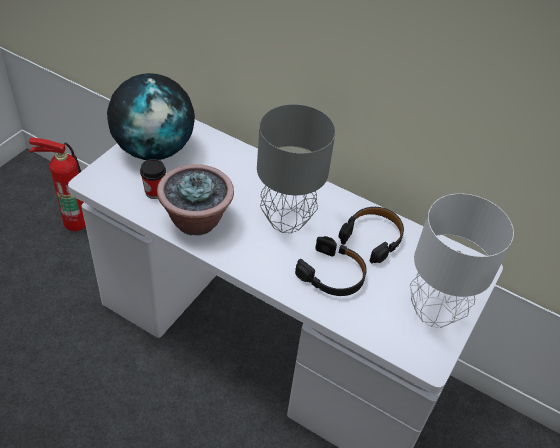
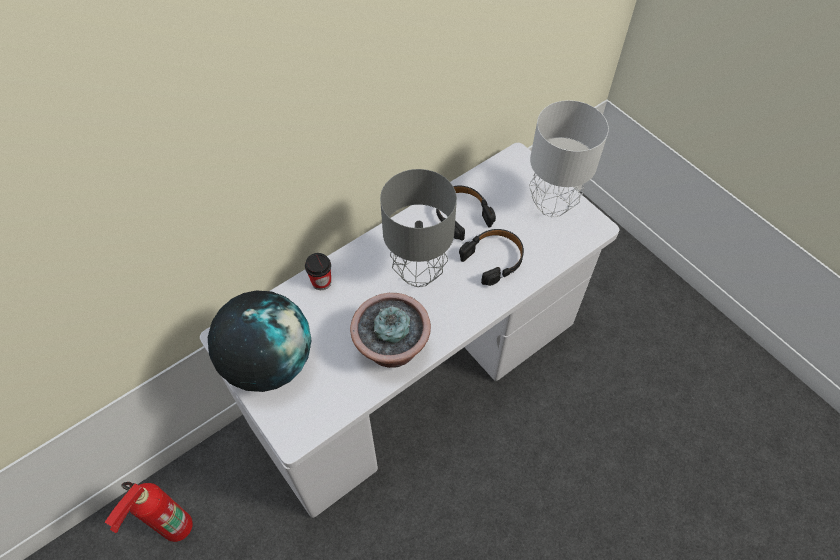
camera: 65 degrees left, 10 degrees up
(154, 192) = (336, 377): cup -> cup (321, 282)

